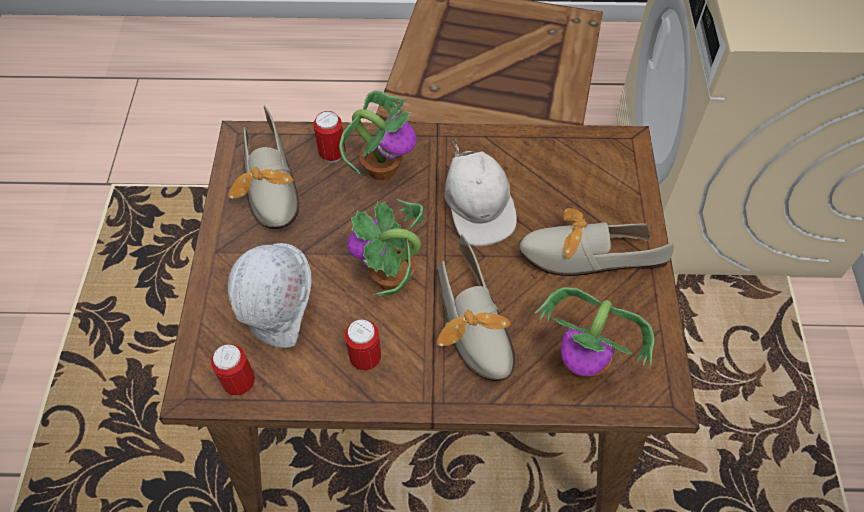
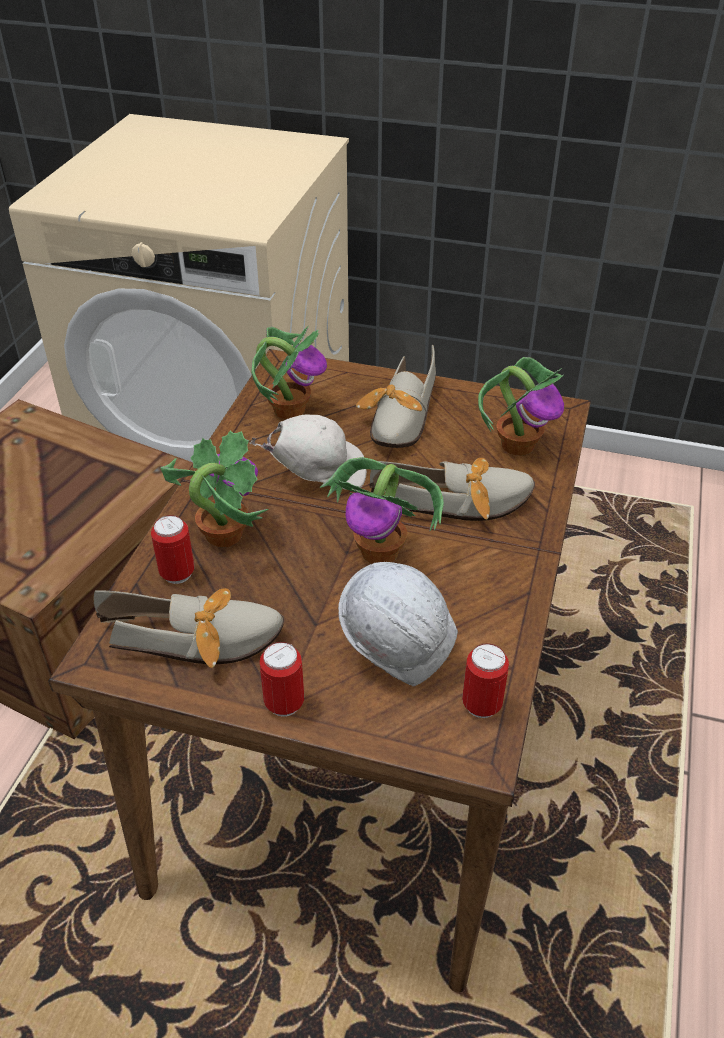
camera: 75 degrees left, 15 degrees down
(365, 358) = (476, 590): can -> can (284, 703)
(559, 165) = (289, 409): none -> potted plant

